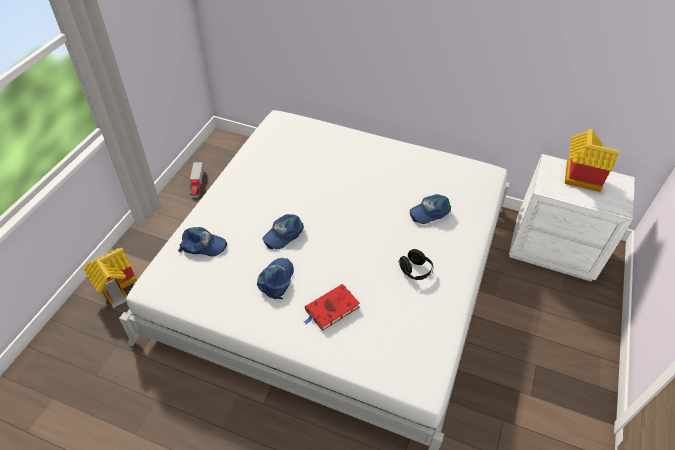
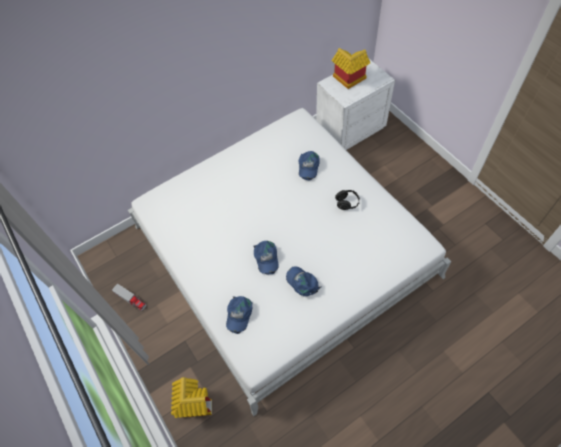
camera: 50 degrees left, 10 degrees up
(202, 245) = (238, 314): blue cap -> blue cap turned 150 degrees clockwise
(331, 309) = (346, 264): red book -> none

